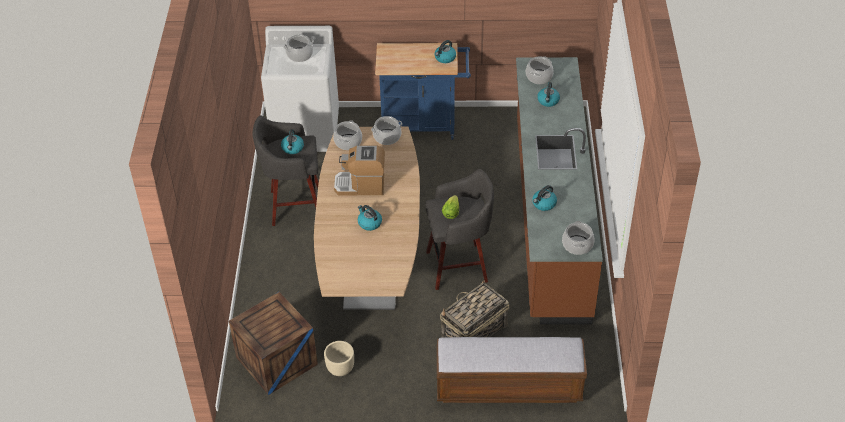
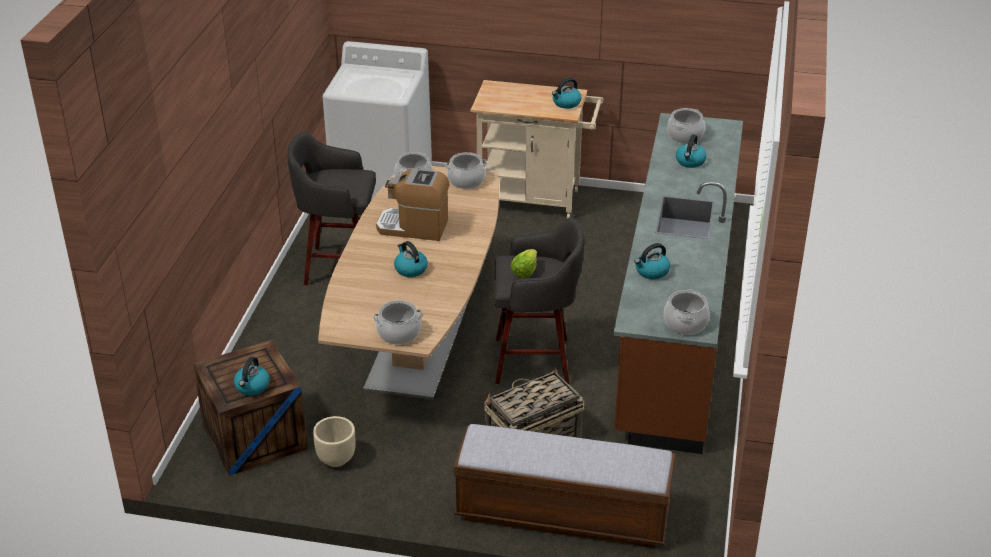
camera: 10 degrees right, 10 degrees down
(293, 148) = (340, 179): kettle -> kettle (252, 387)
(299, 55) = (379, 77): cooking pot -> cooking pot (399, 333)
(424, 125) = (535, 200): blue cart -> beige cart

